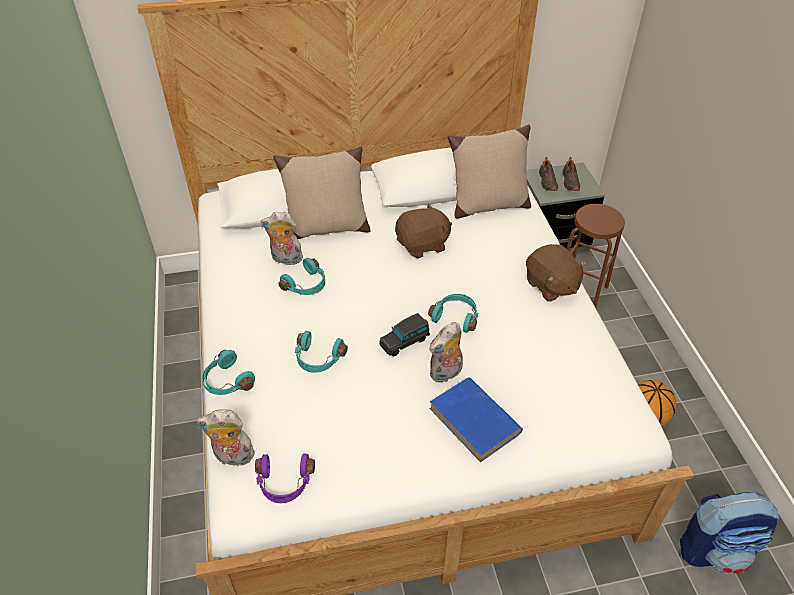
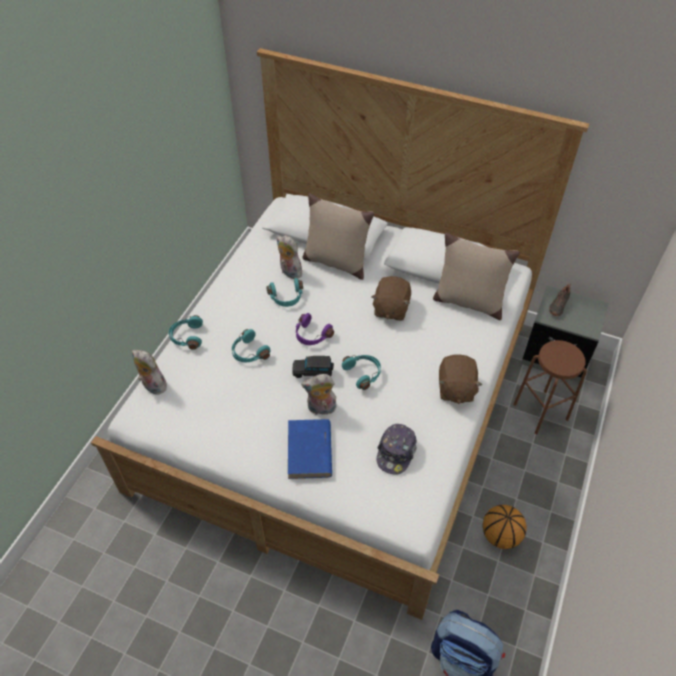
camera: 35 degrees right, 5 degrees up
(284, 483) = (165, 419): purple headphones -> purple headphones (311, 335)
(423, 245) = (390, 308): brown plush toy -> brown plush toy turned 90 degrees clockwise
(557, 372) = (396, 452): none -> cap
(569, 181) = (578, 314): black shoe -> none

